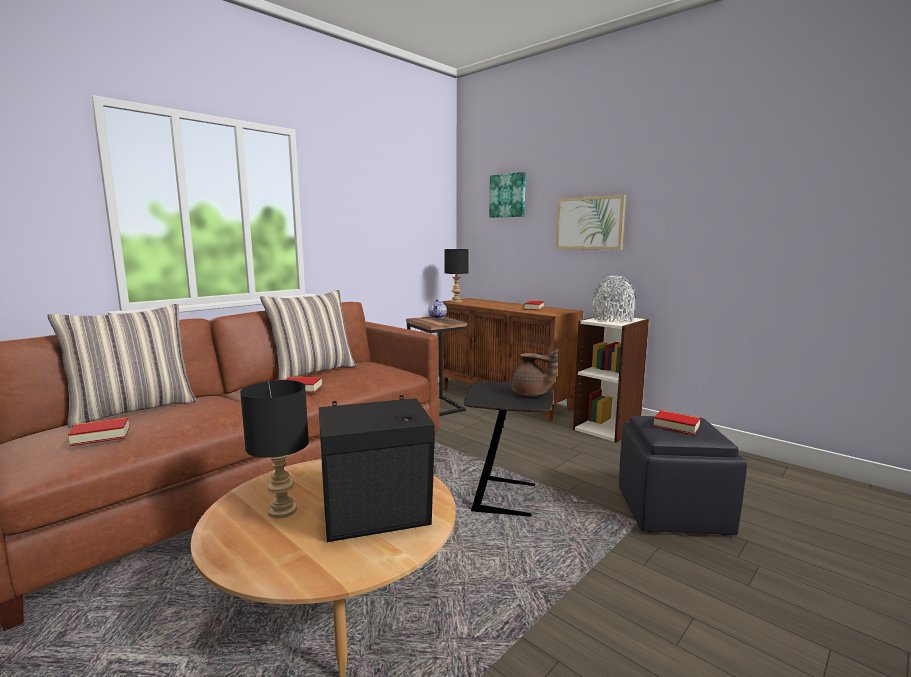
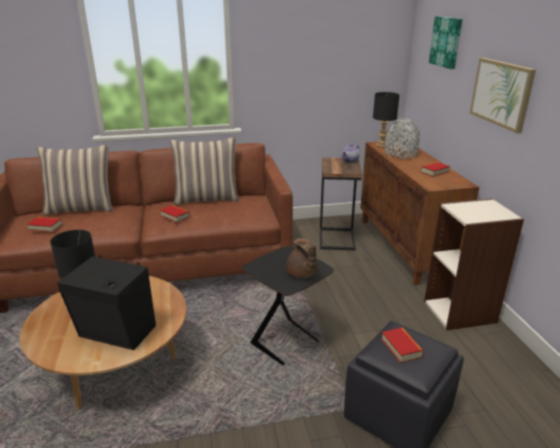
camera: 35 degrees right, 15 degrees up
(612, 319) = (479, 210): grey vase -> grey vase (400, 154)

